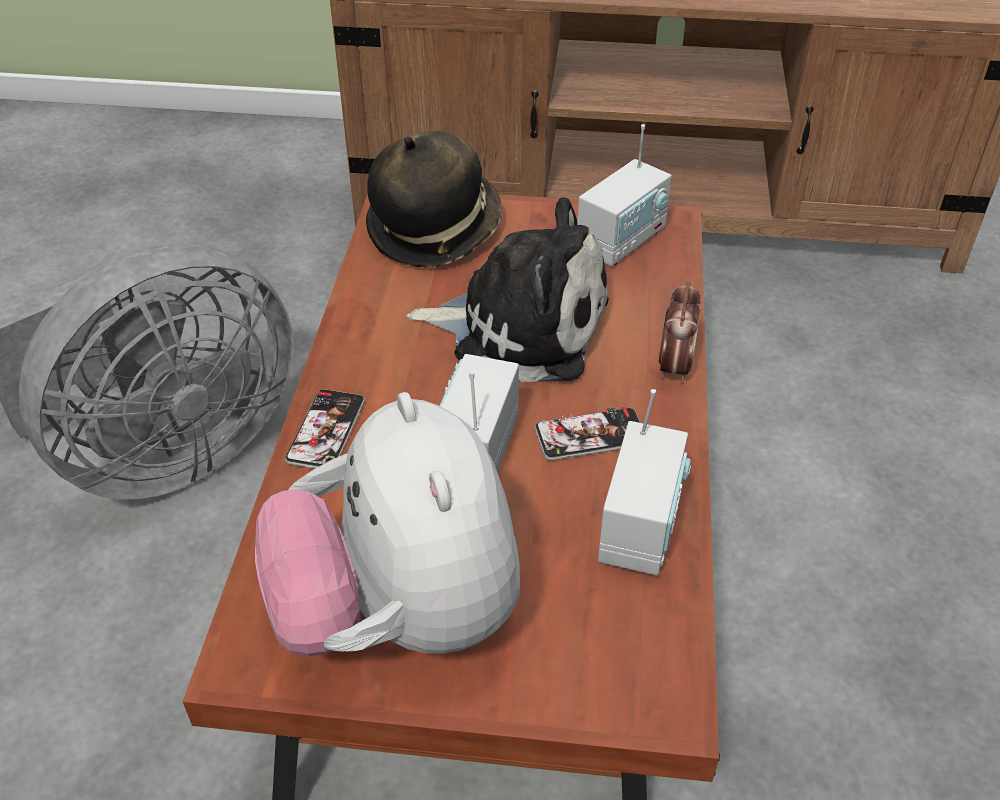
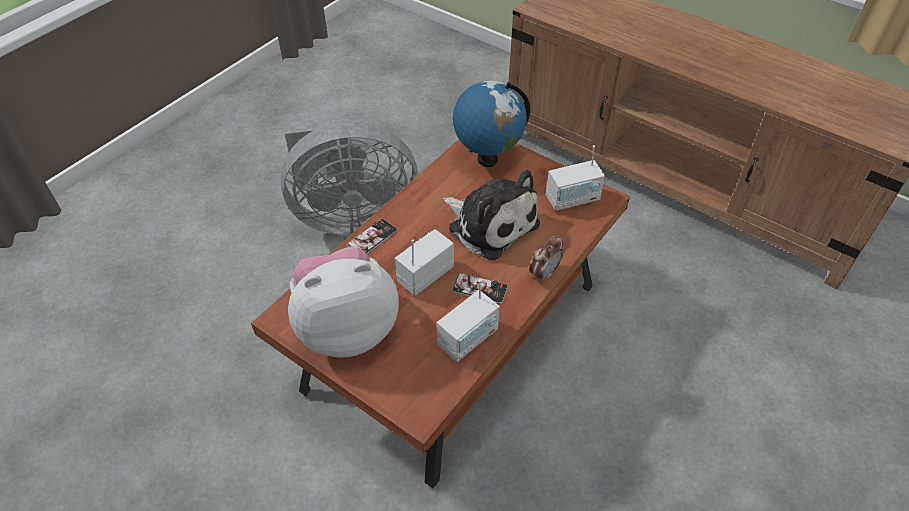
camera: 30 degrees right, 5 degrees up
(400, 614) = (346, 328): plush toy -> plush toy turned 60 degrees clockwise
(434, 230) = (487, 159): hat -> globe

